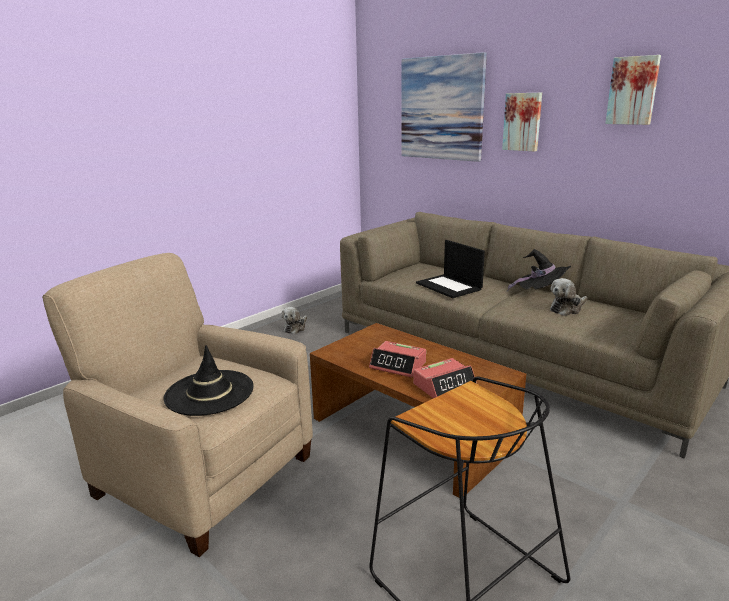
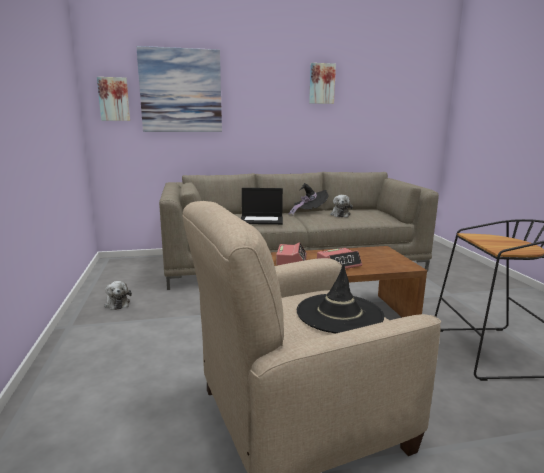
camera: 55 degrees left, 5 degrees down
(444, 385) = (381, 262): alarm clock -> alarm clock (291, 260)
(522, 122) = (253, 102): picture -> picture (114, 99)

